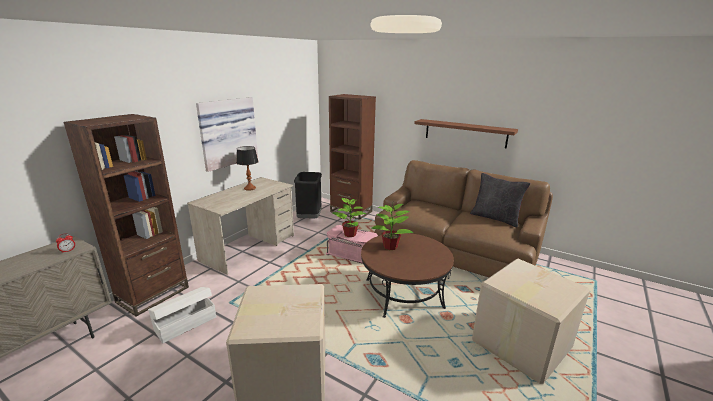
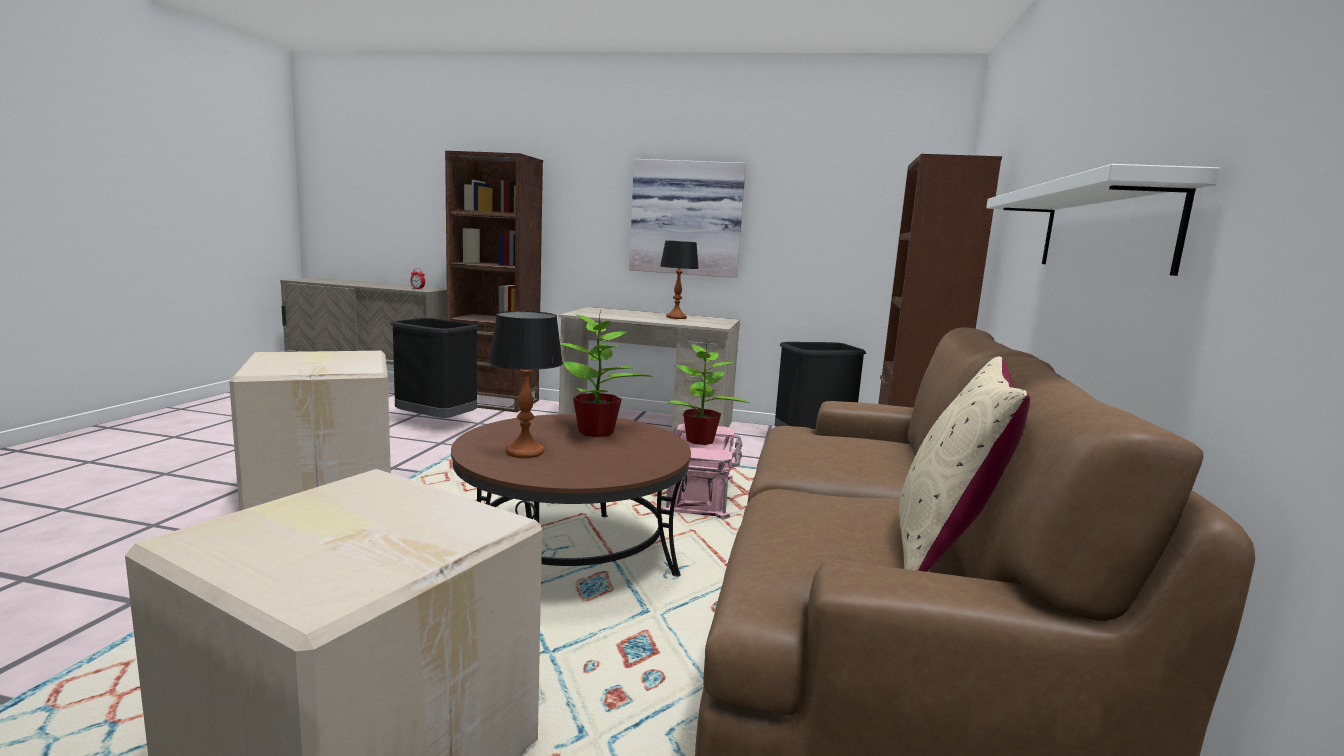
camera: 70 degrees right, 10 degrees down
(185, 323) = (435, 423): white storage box -> black trash can
(415, 264) = (524, 452): none -> table lamp
(465, 133) = (1102, 229): brown shelf -> white shelf
(495, 218) = (945, 546): black pillow -> beige pillow

